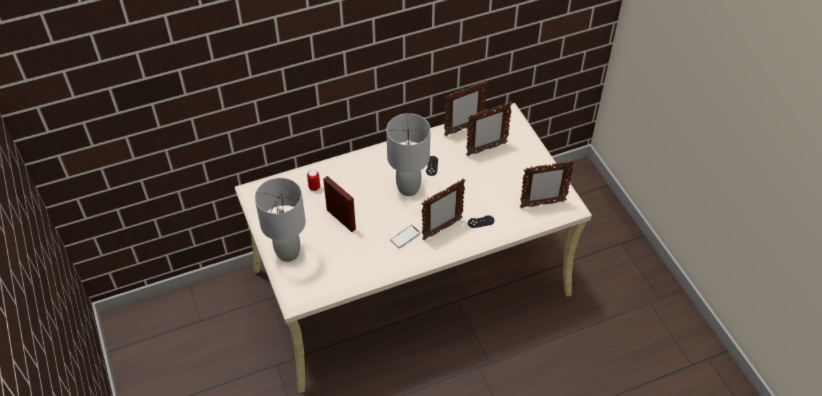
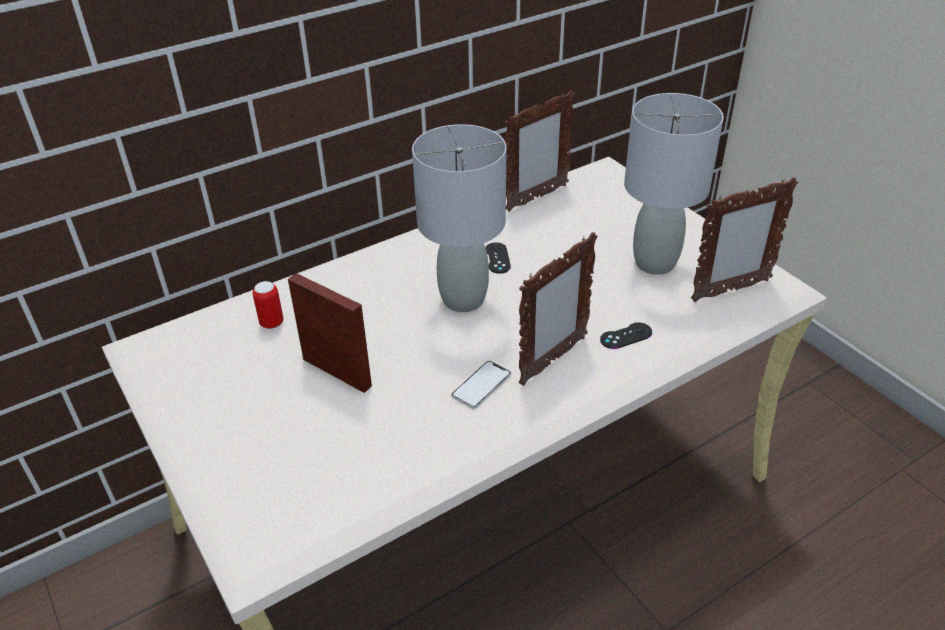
camera: 10 degrees left, 10 degrees down
(288, 253) = (226, 455): grey table lamp -> grey table lamp (654, 262)
(486, 149) = (588, 221): picture frame -> none

